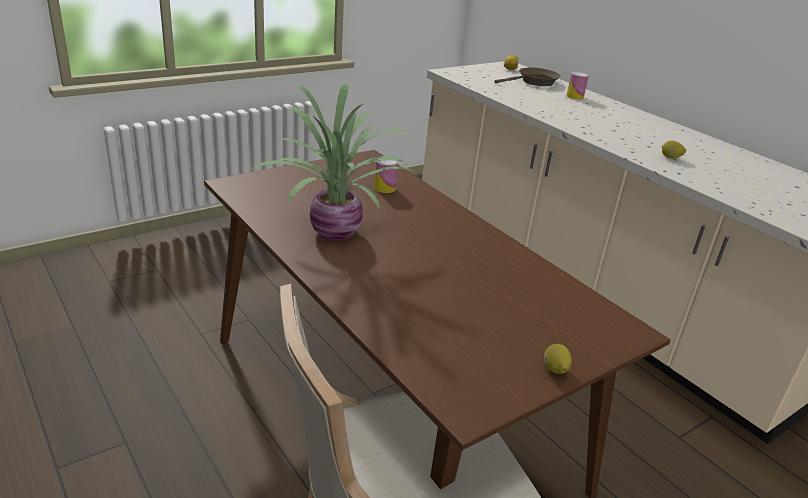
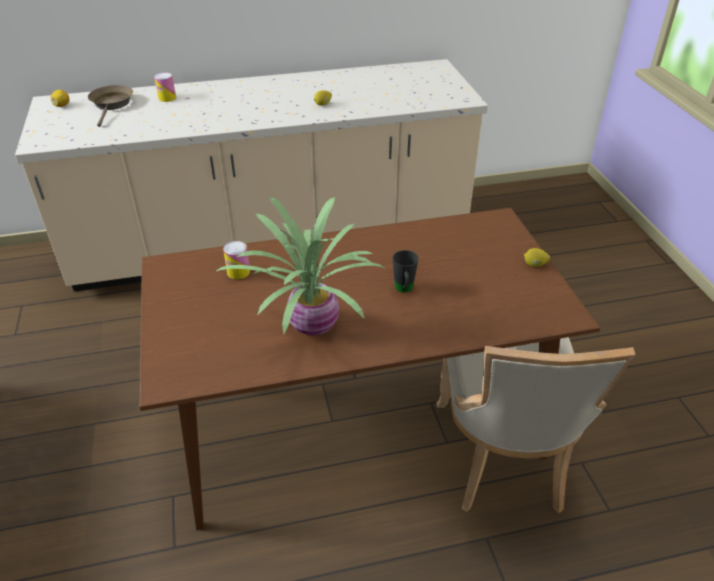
camera: 65 degrees left, 10 degrees up
(424, 275) = (404, 290): none -> black mug

